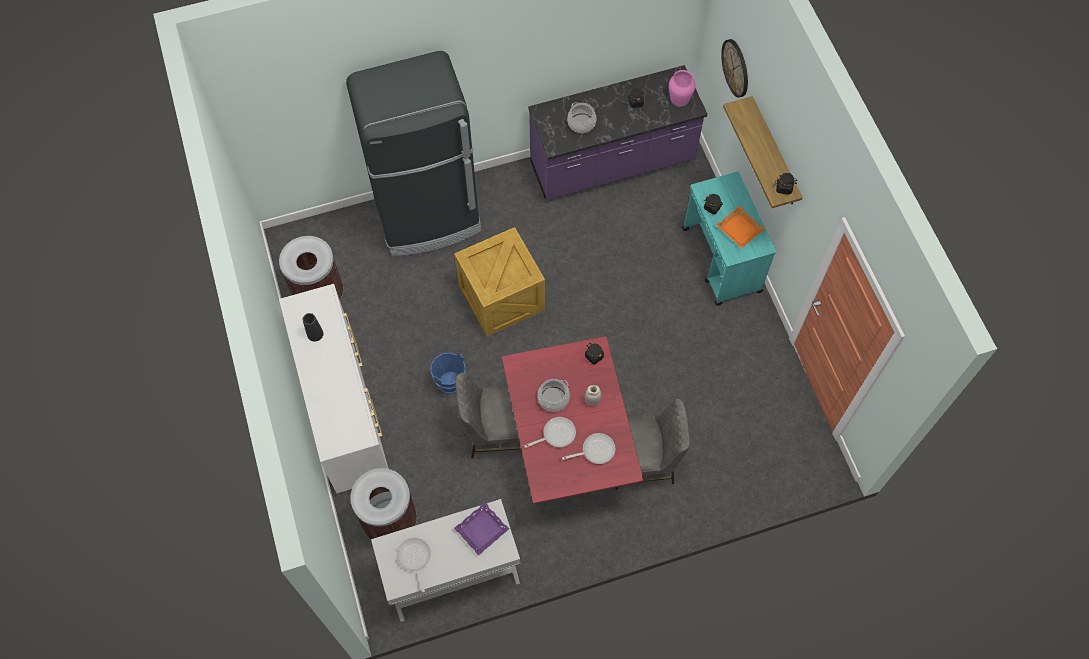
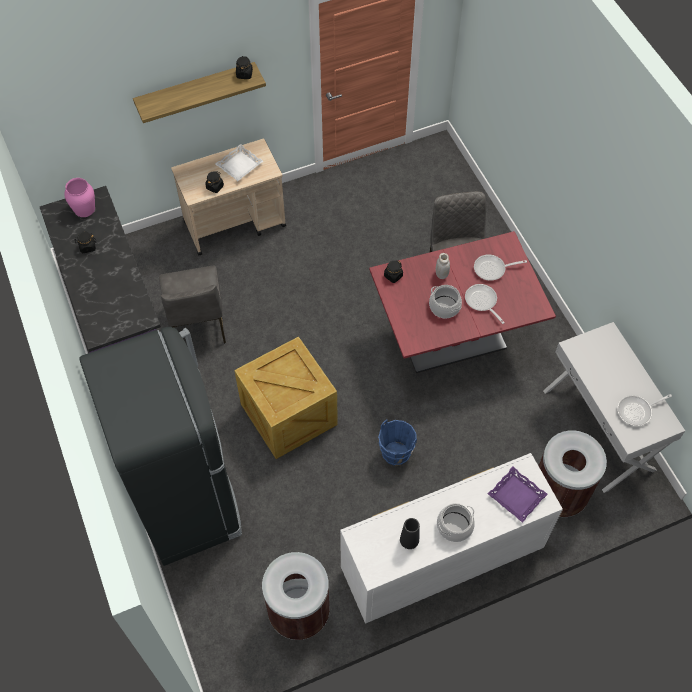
camera: 95 degrees left, 5 degrees down
(482, 530) = (594, 355): purple tray -> purple tray (517, 496)
(496, 432) = (445, 405): grey chair -> grey chair (197, 324)
(581, 123) = (114, 295): cooking pot -> cooking pot (454, 526)
(595, 450) = (492, 269): frying pan -> frying pan turned 75 degrees counterclockwise
(721, 260) = (235, 223): turquoise cart -> beige cart
(736, 68) = (92, 115): wall clock -> none
(739, 229) = (239, 165): orange tray -> white tray

